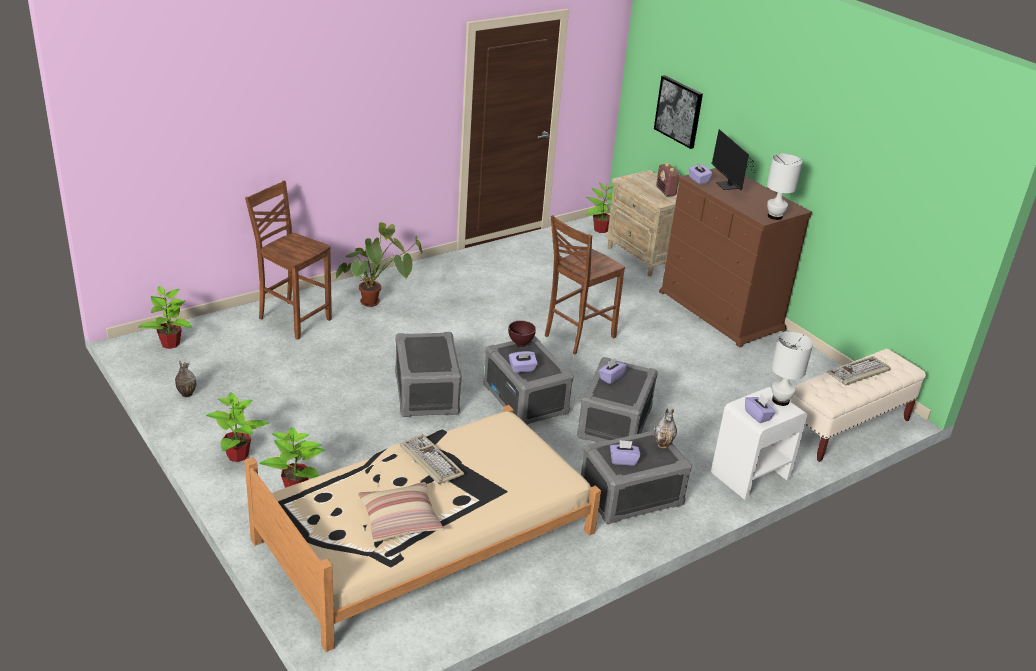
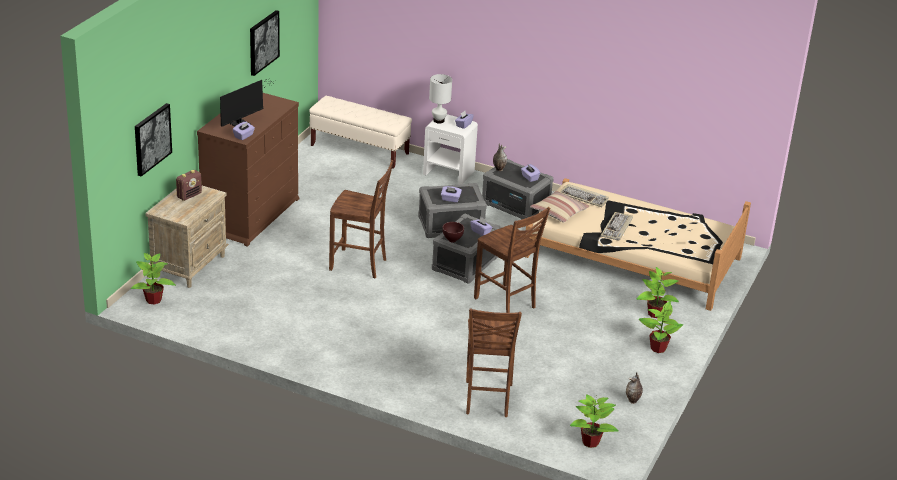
camera: 120 degrees left, 0 degrees up
(378, 299) = (410, 371): potted plant -> none
(400, 519) = (670, 222): pillow -> pillow (559, 212)
(426, 393) = (506, 303): grey storage box -> brown chair
(775, 216) = (277, 100): white table lamp -> none
(854, 181) = (263, 42): none -> picture
(858, 373) = (357, 112): keyboard -> keyboard (584, 197)

